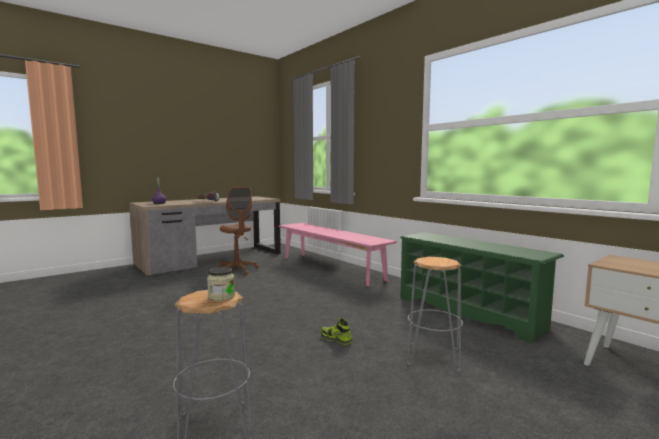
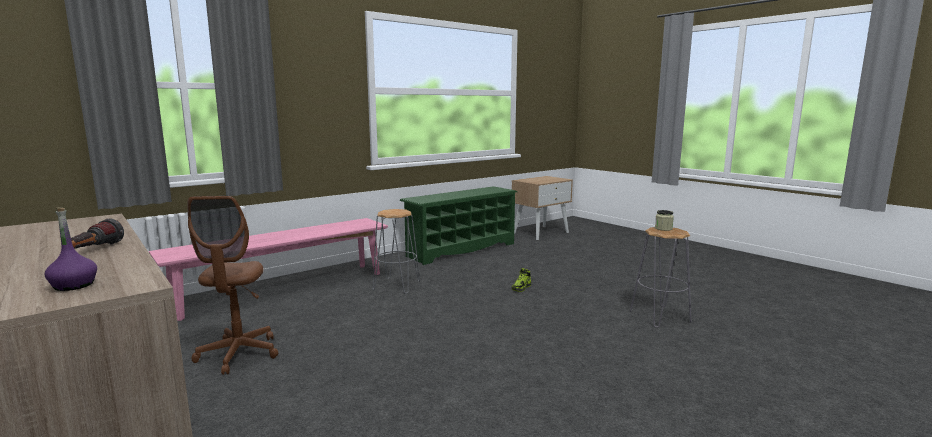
camera: 90 degrees left, 5 degrees up
(237, 270) = (239, 354): brown office chair -> brown office chair turned 120 degrees clockwise
(433, 357) = (541, 265): grey stool -> grey stool (397, 286)

